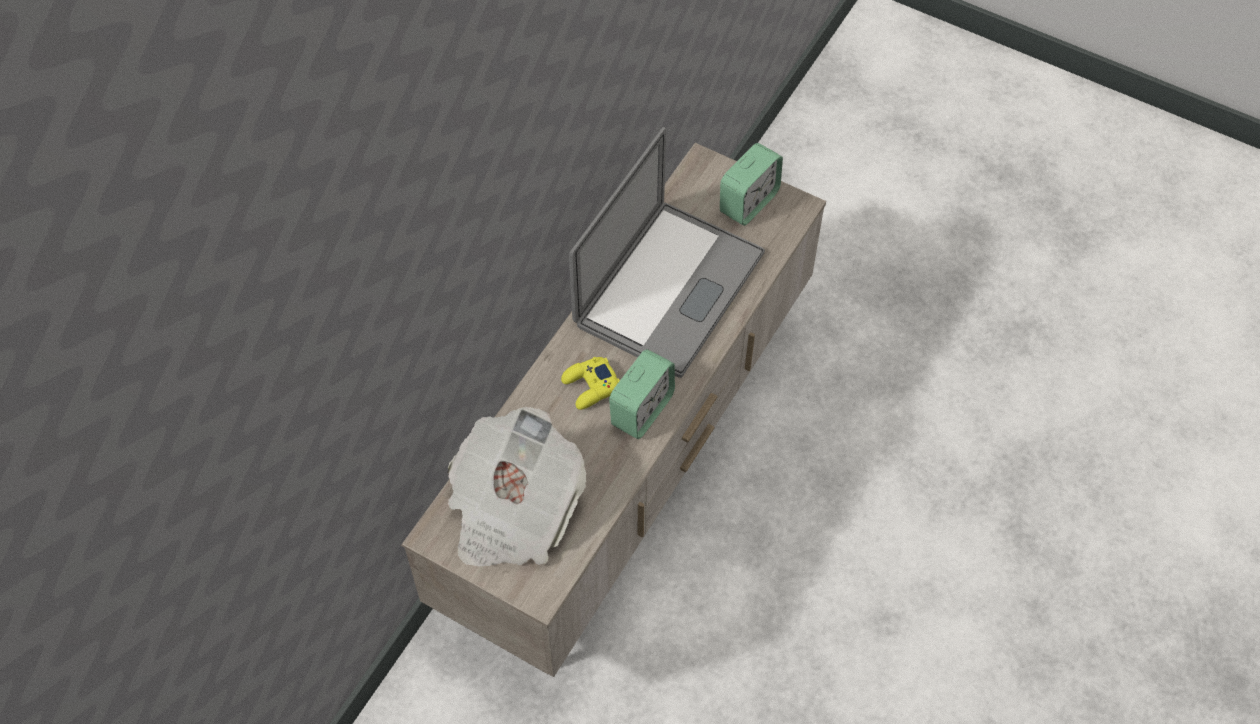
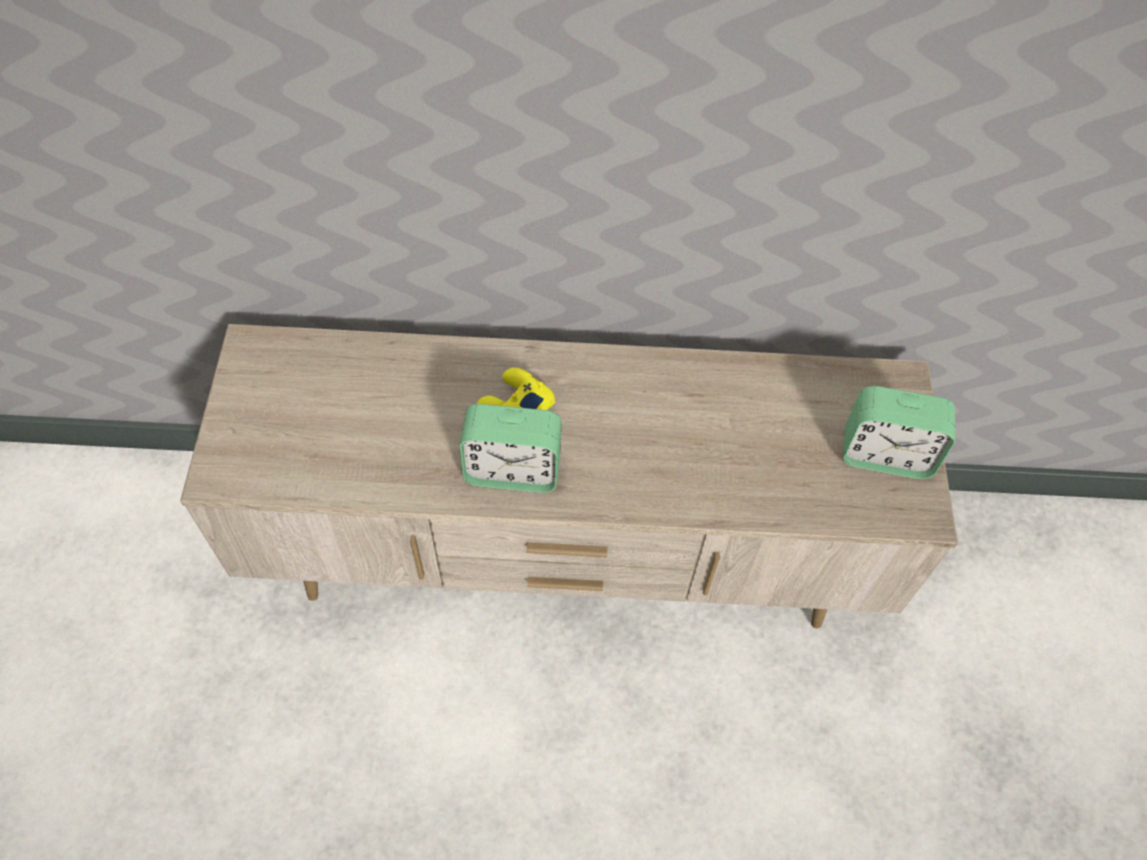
camera: 60 degrees right, 0 degrees up
(512, 510) = (314, 402): newspaper -> none
(669, 288) = (700, 424): laptop -> none

